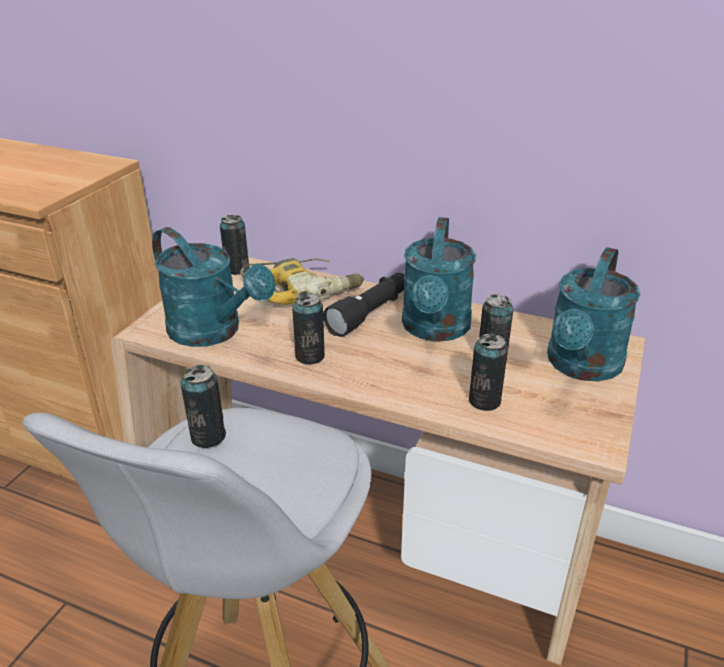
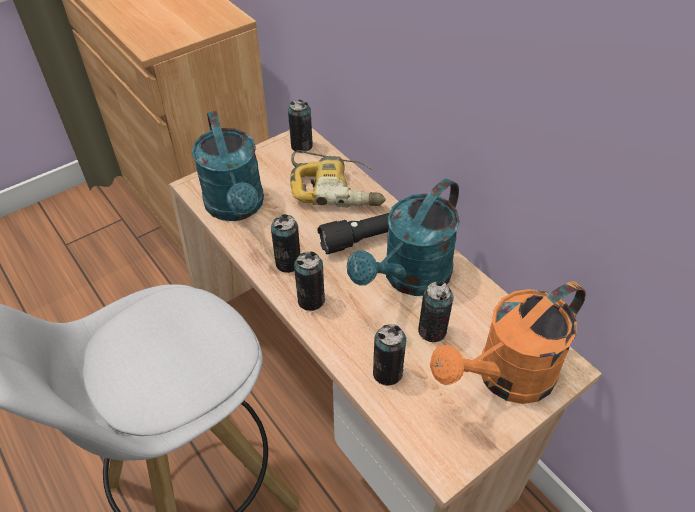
camera: 30 degrees right, 15 degrees up
(208, 436) = (159, 309): can -> can (311, 300)
(581, 367) = (505, 378): turquoise watering can -> orange watering can

